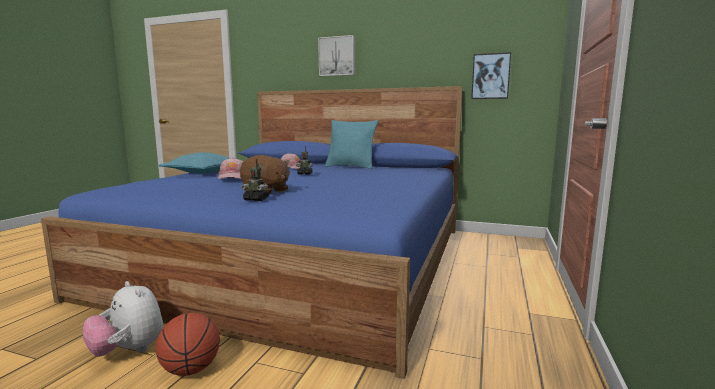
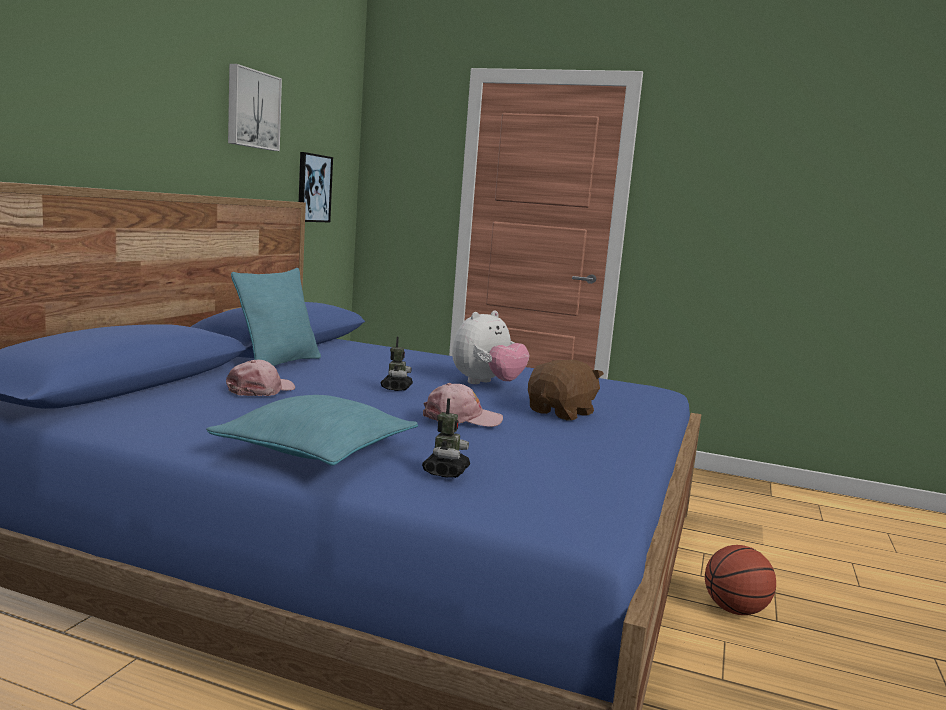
camera: 90 degrees left, 0 degrees up
(129, 351) = (728, 662): plush toy -> plush toy (487, 384)
(256, 200) = (628, 417): toy robot -> toy robot (445, 472)
(337, 56) = (119, 107): picture -> picture (252, 109)

